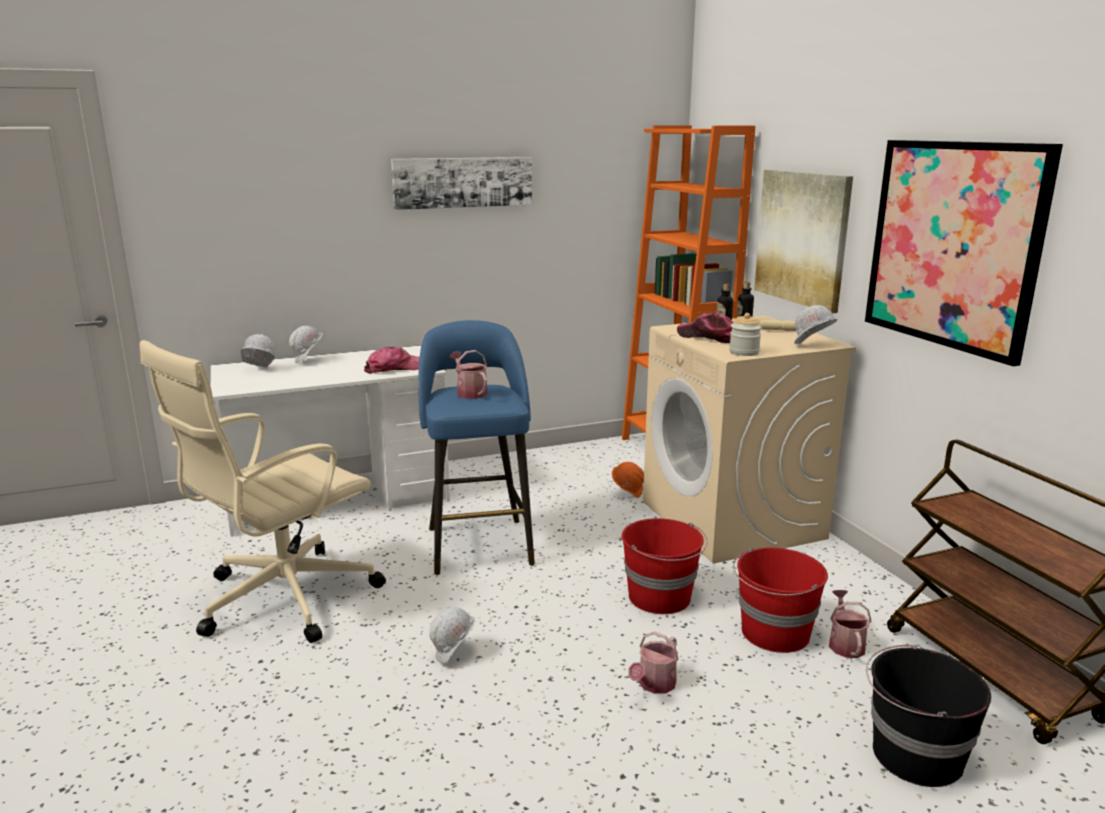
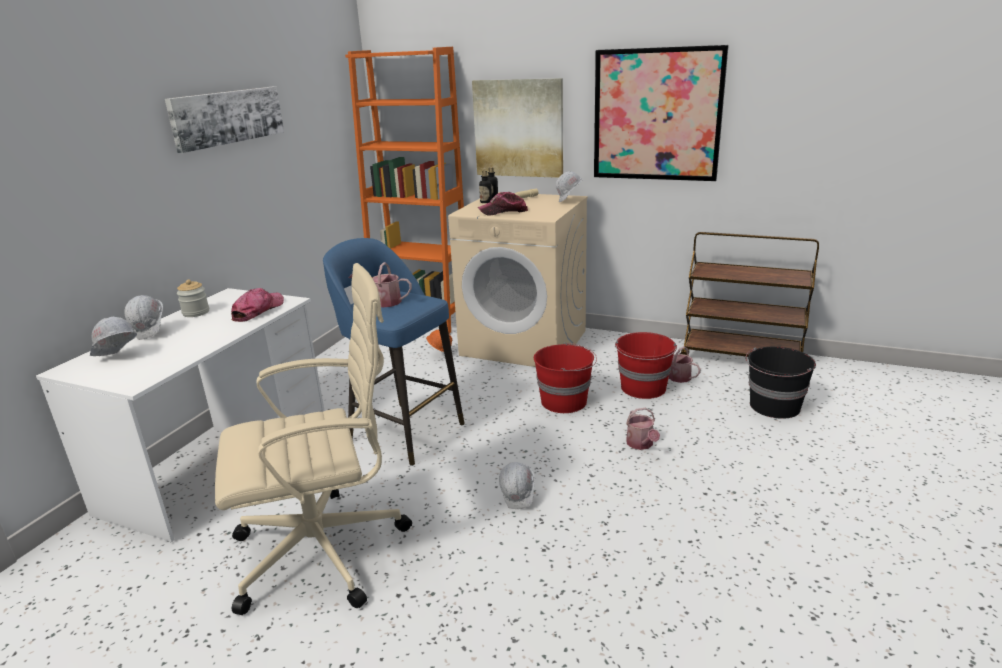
camera: 45 degrees left, 5 degrees up
(282, 599) = (326, 550): beige office chair -> beige office chair turned 105 degrees counterclockwise
(744, 352) = (548, 214): jar -> jar (196, 312)

